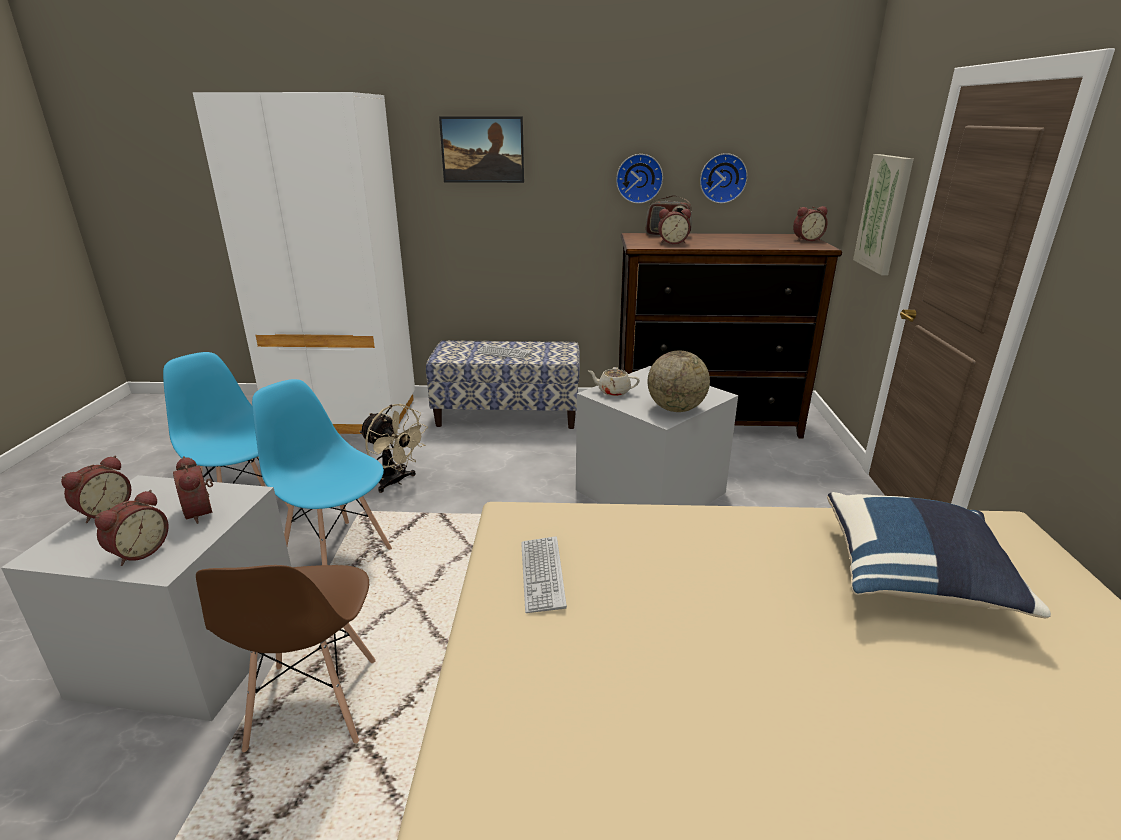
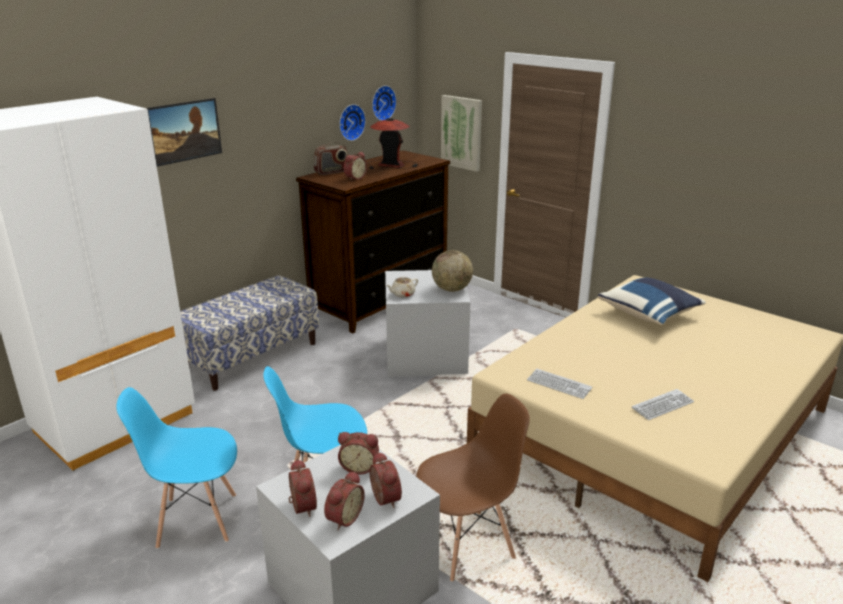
camera: 50 degrees left, 0 degrees up
(313, 704) = (468, 545): brown chair -> brown chair turned 60 degrees counterclockwise
(395, 482) = (268, 437): beige fan -> none
(503, 353) = (247, 303): keyboard -> keyboard (662, 405)
(639, 178) = (301, 132): wall clock -> wall clock (382, 103)
(750, 241) = (391, 165): none -> table lamp
(806, 239) = (414, 156): alarm clock -> alarm clock (343, 518)

